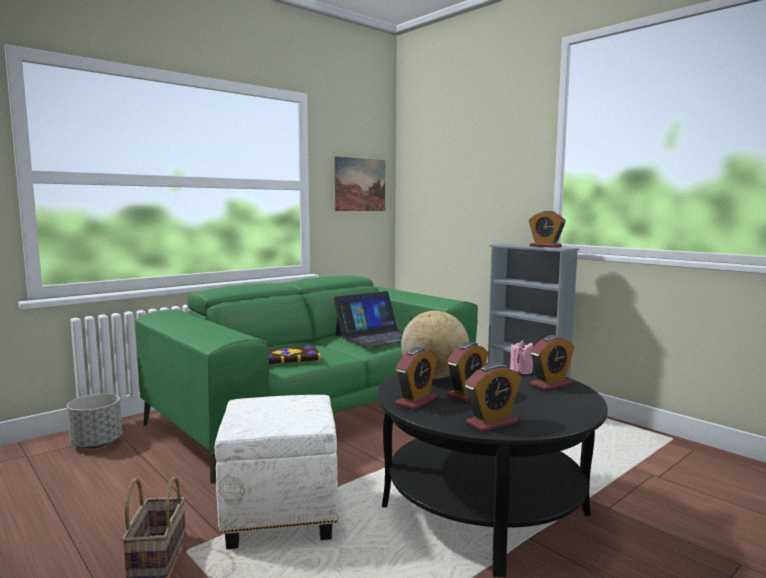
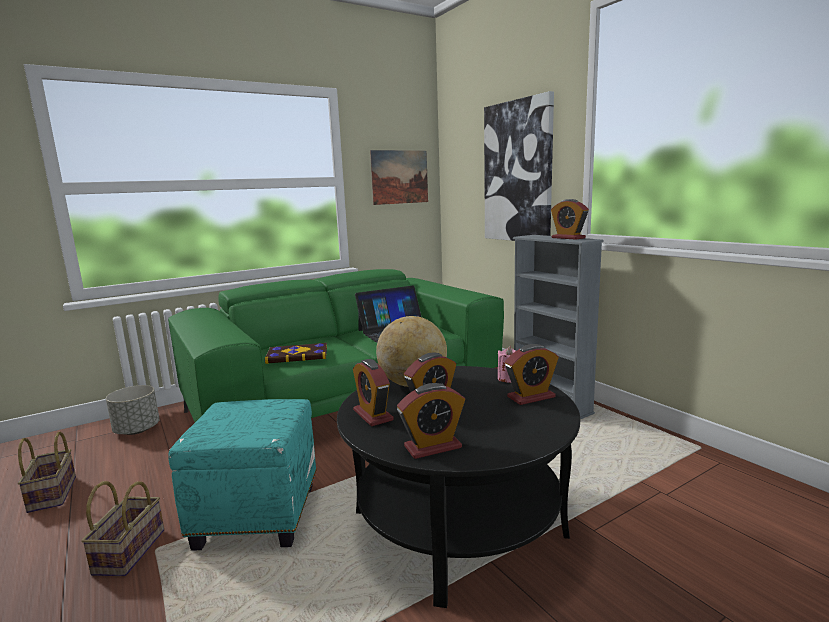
camera: 10 degrees right, 5 degrees up
(33, 509) = (53, 494): none -> basket
(279, 514) = (257, 514): white ottoman -> turquoise ottoman
(416, 401) = (373, 415): alarm clock -> alarm clock turned 105 degrees clockwise
(485, 185) = (518, 172): none -> picture

